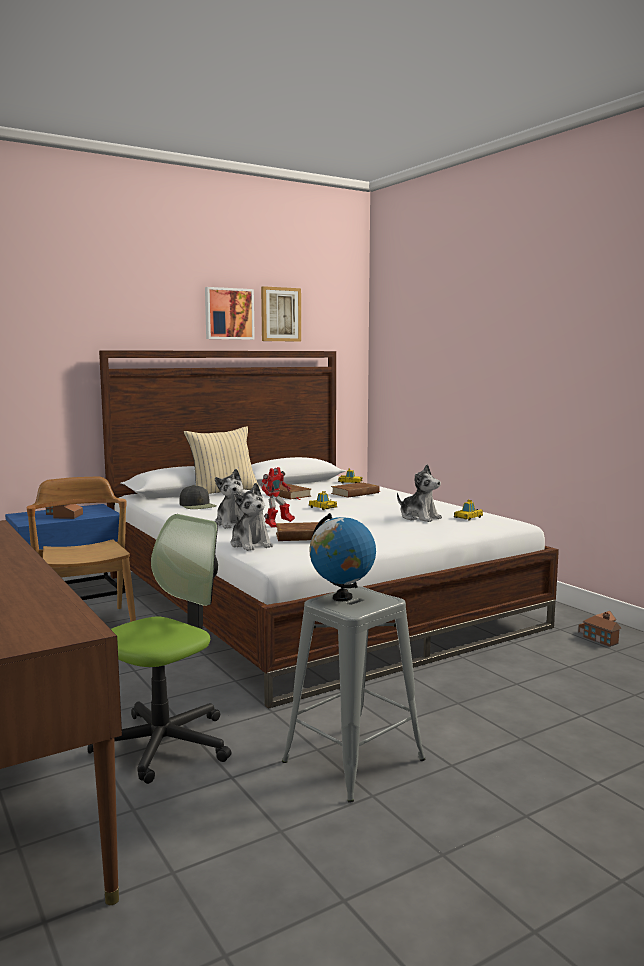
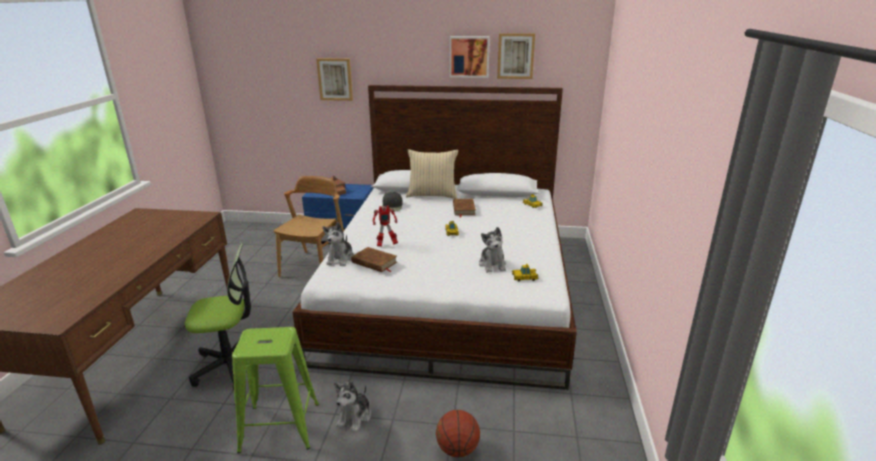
camera: 40 degrees right, 15 degrees up
(41, 343) = (335, 79): none -> picture
(232, 524) = (372, 233): plush toy -> plush toy (355, 417)
(342, 598) = (264, 335): globe -> none
(352, 761) = (279, 427): grey stool -> green stool
(355, 493) = (509, 220): brown book -> none
(553, 695) = (457, 449): none -> basketball
(600, 637) = (589, 417): toy house -> none

